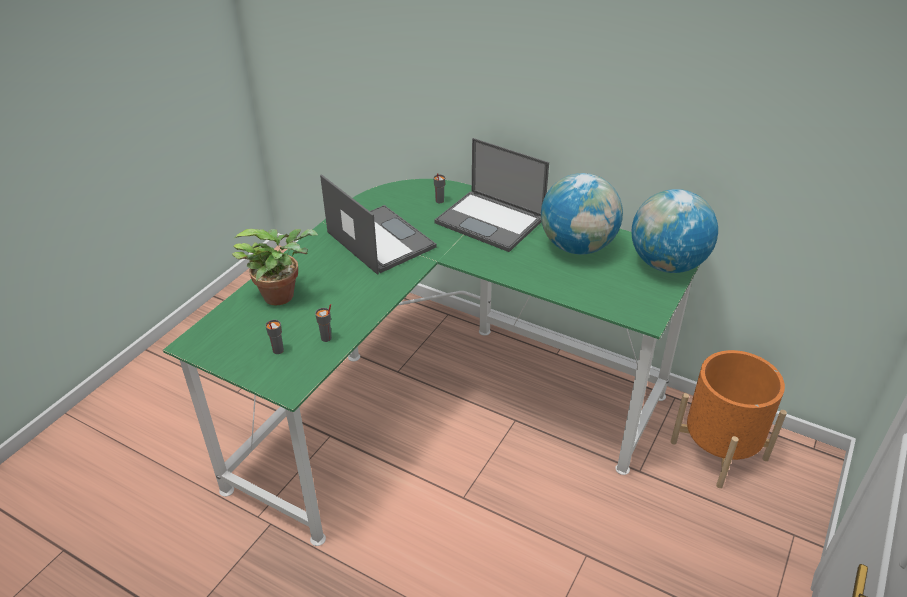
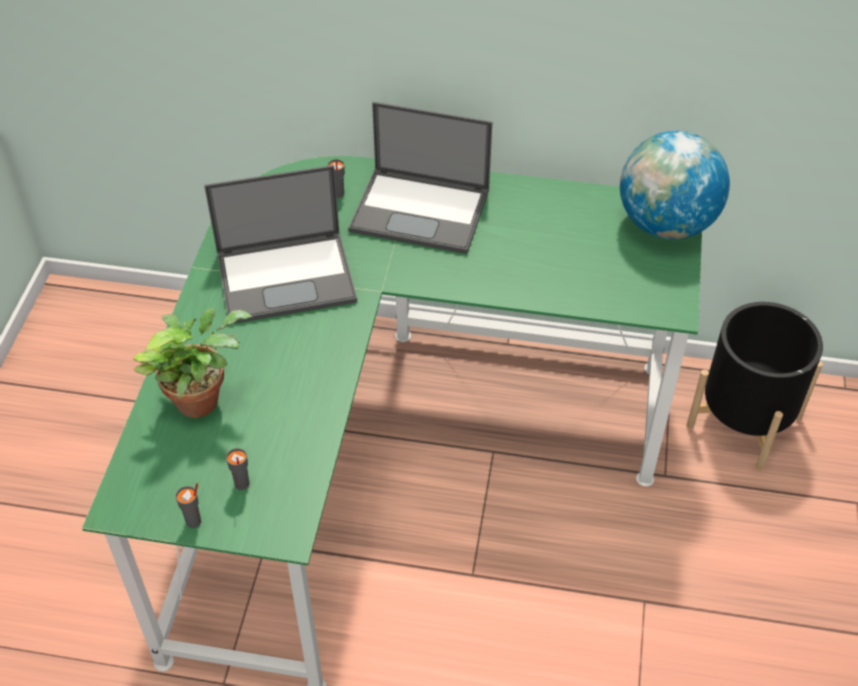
camera: 20 degrees left, 10 degrees up
(326, 338) = (296, 448): grey cup -> grey cup (194, 521)
(379, 239) = (287, 276): laptop -> laptop turned 135 degrees clockwise
(577, 247) = (548, 224): globe -> none
(719, 450) = (744, 421): orange planter -> black planter

